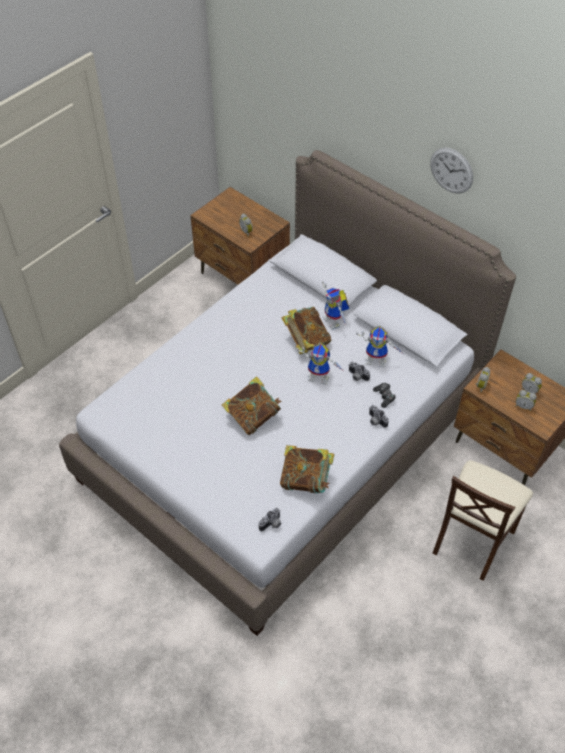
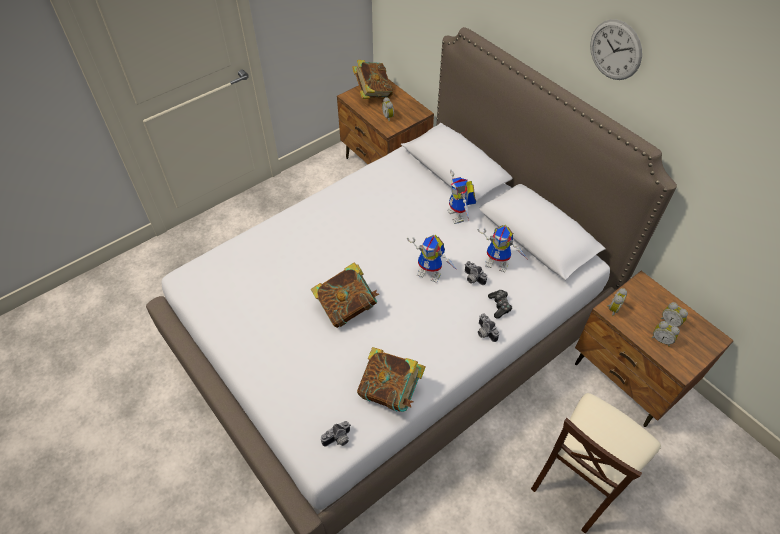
camera: 10 degrees right, 0 degrees up
(306, 341) = (424, 232): book -> book (372, 93)

